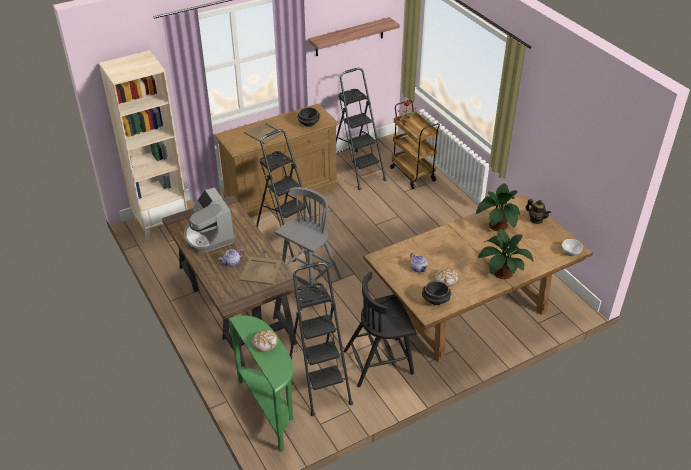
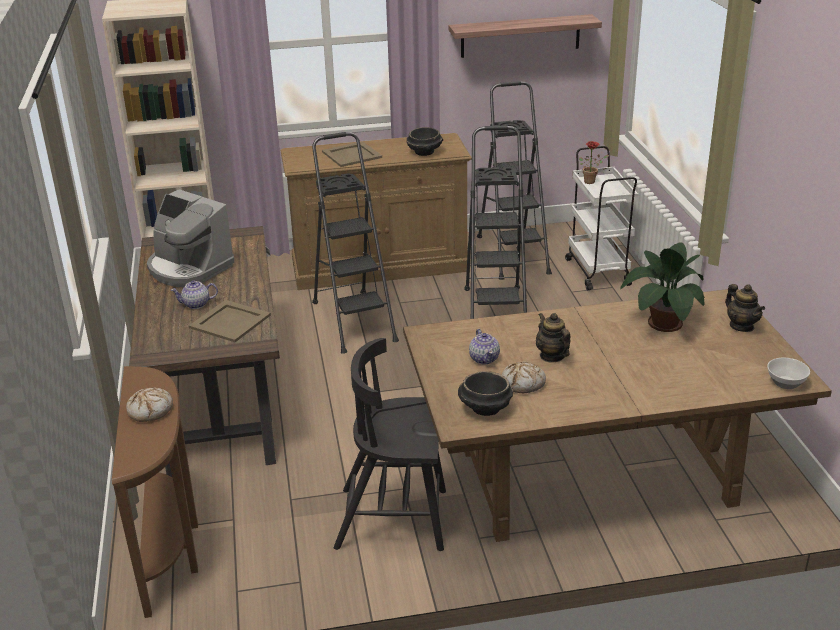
camera: 20 degrees right, 10 degrees down
(208, 236) = (188, 268): coffee machine -> coffee machine turned 45 degrees counterclockwise
(270, 410) = (171, 549): green console table -> brown console table
(309, 283) = (348, 385): grey stool -> none
(319, 378) = (279, 521): step ladder -> step ladder (495, 312)
(412, 174) = (597, 272): brown cart -> white cart
(452, 259) = (552, 356): none -> teapot
(501, 272) = (631, 389): potted plant -> none

